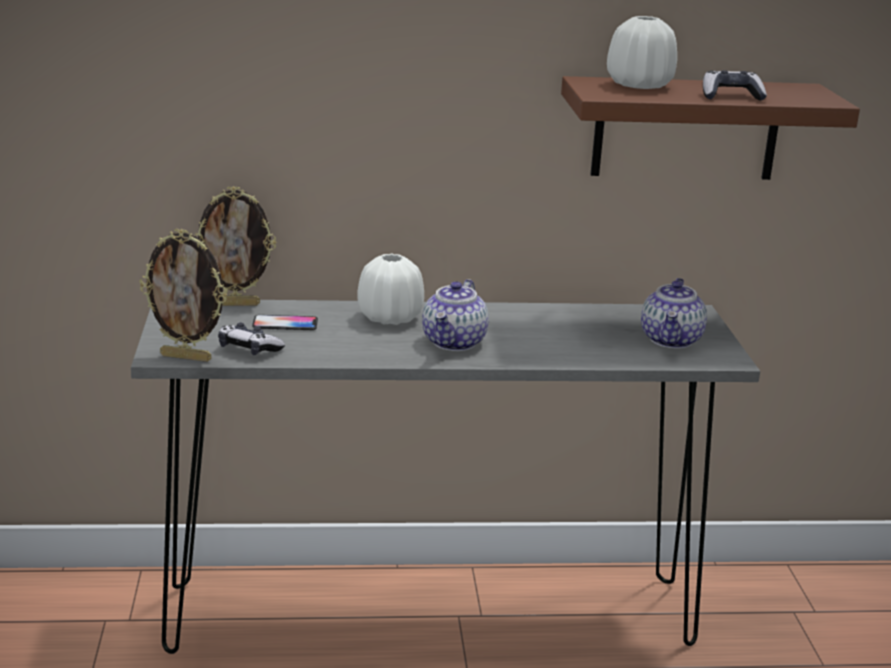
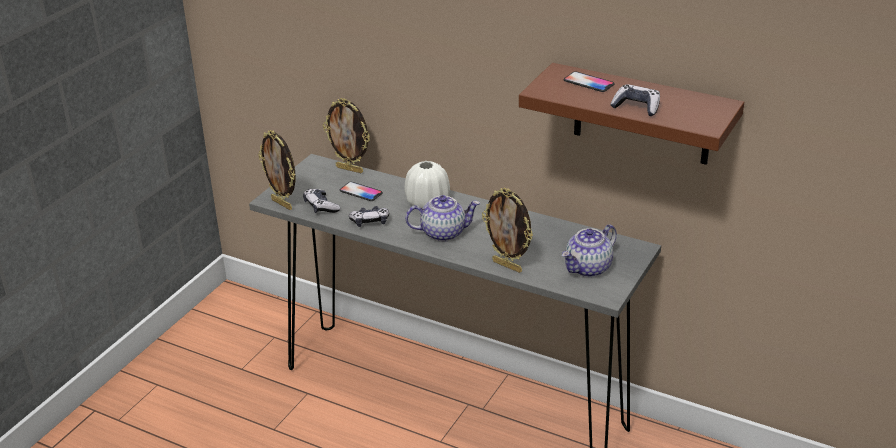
camera: 35 degrees right, 10 degrees up
(341, 351) = (370, 221): none -> game controller
(454, 343) = (443, 233): teapot -> teapot turned 150 degrees counterclockwise
(580, 357) = (508, 266): none -> picture frame
(639, 85) = (588, 83): white vase -> phone

